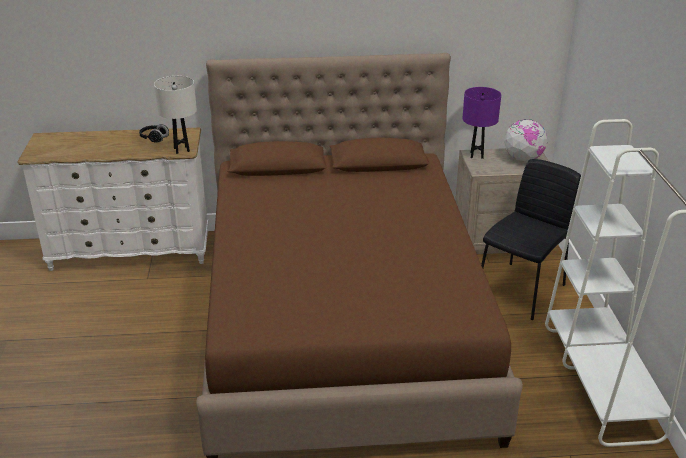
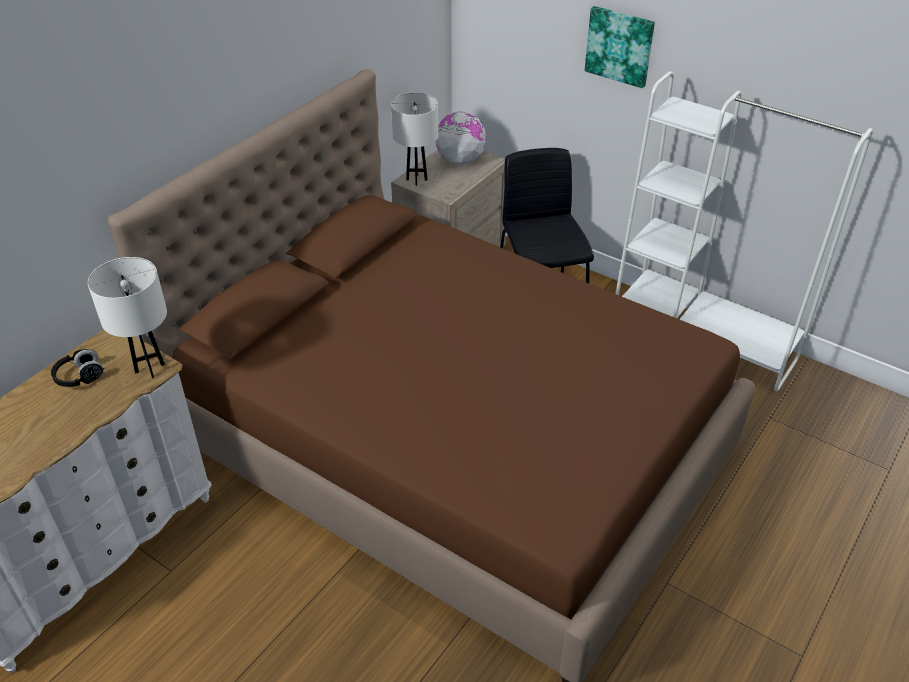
camera: 50 degrees left, 10 degrees up
(477, 155) = (417, 179): purple table lamp -> white table lamp
(627, 96) = (620, 46): none -> picture

